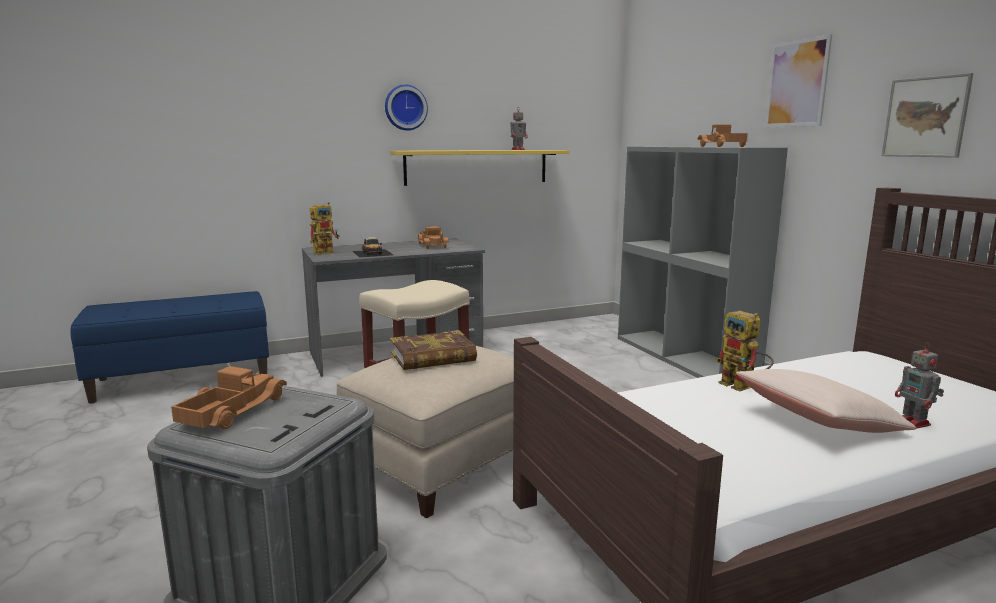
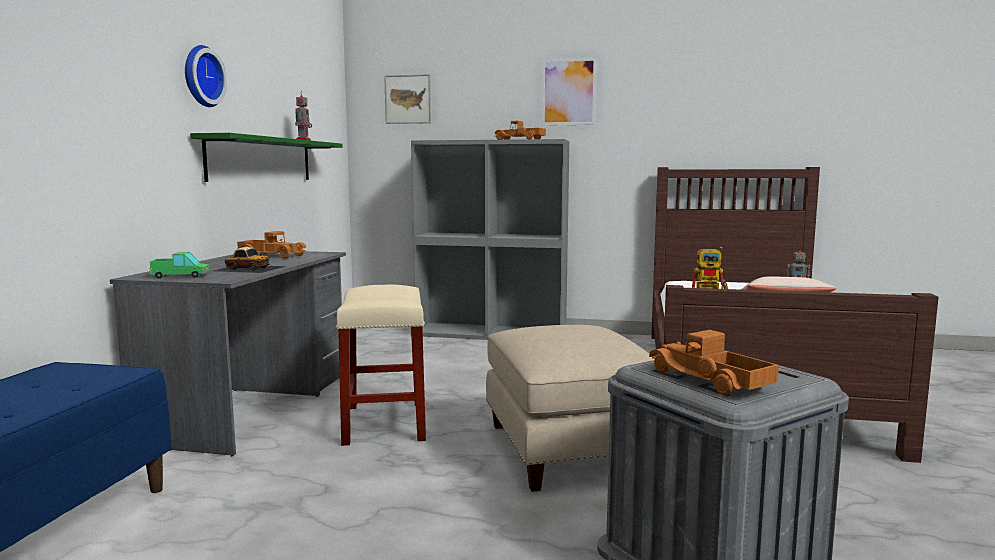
camera: 55 degrees left, 5 degrees down
(326, 252) = (180, 276): toy robot -> toy truck
(433, 357) = (565, 334): book -> none
(477, 167) = (261, 160): yellow shelf -> green shelf
(925, 117) = (676, 120): picture -> picture (408, 99)

